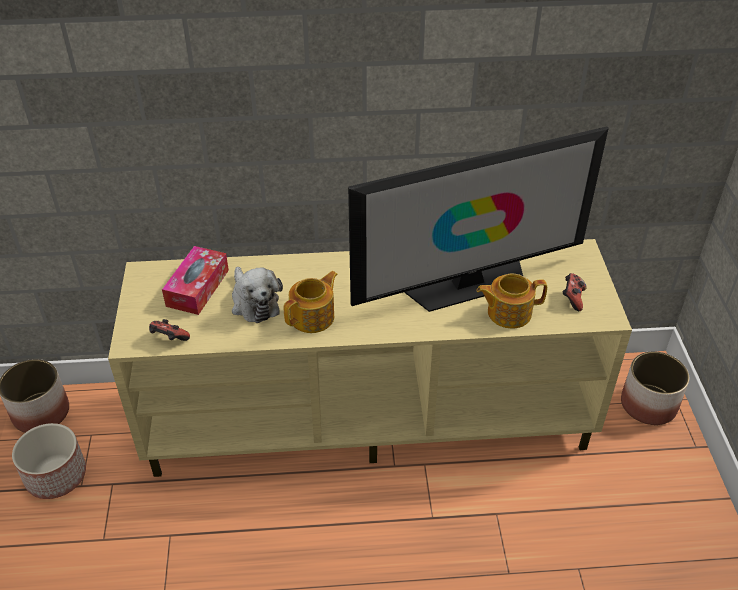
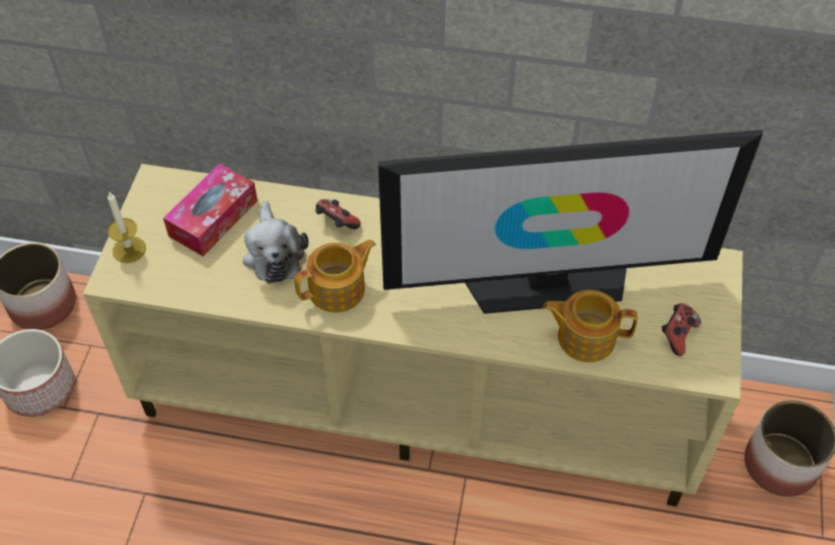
camera: 15 degrees right, 10 degrees up
(136, 321) = (129, 249): none -> candle
(169, 339) = (159, 283): game controller -> game controller (336, 223)

